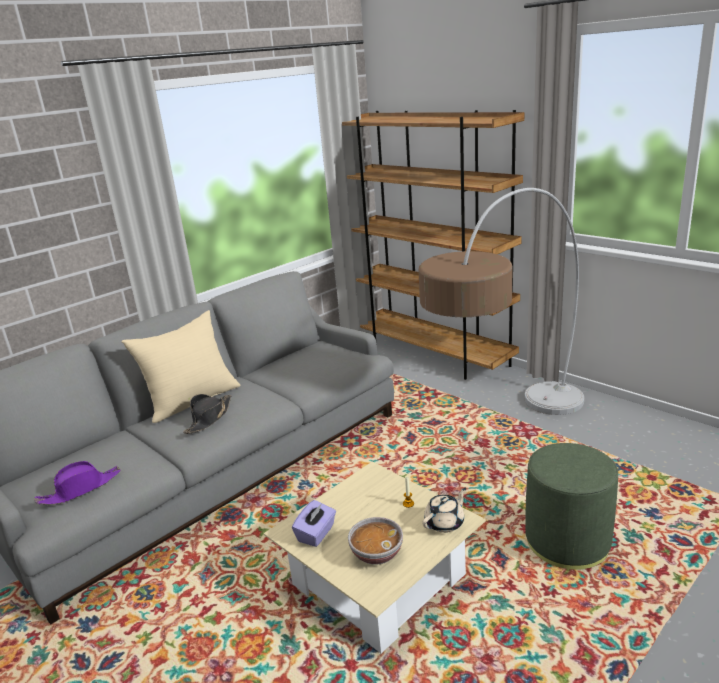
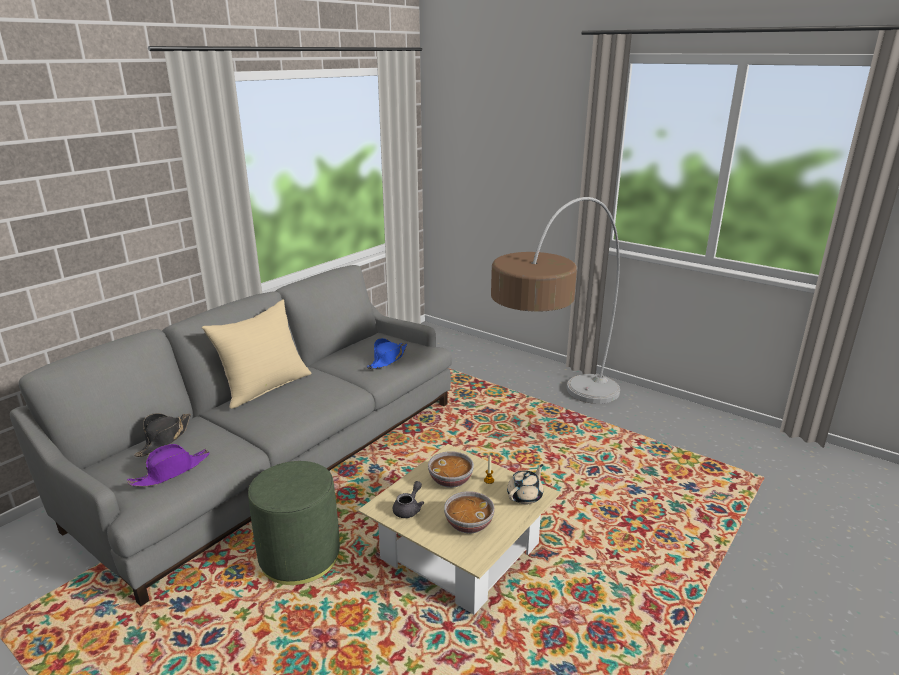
camera: 10 degrees left, 0 degrees up
(209, 418) = (288, 404): black hat -> black hat (164, 439)
(316, 534) = (409, 509): purple tissue box -> grey teapot
(321, 370) = (387, 359): none -> blue hat
(367, 503) = (451, 480): none -> bowl
(433, 354) = (476, 348): brown bookcase -> none
(567, 542) = (622, 513): green ottoman -> green ottoman (300, 557)

